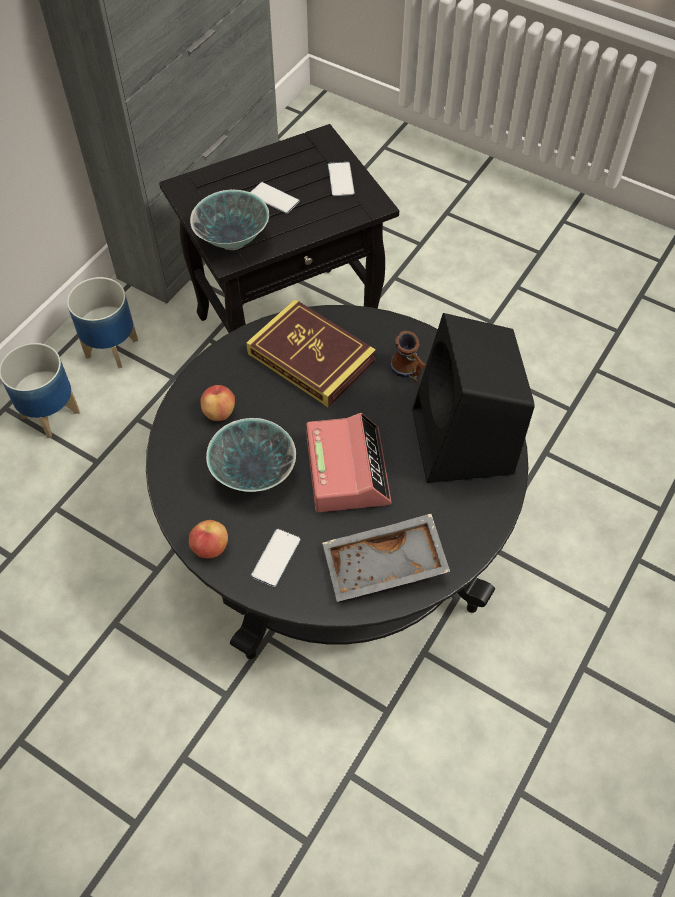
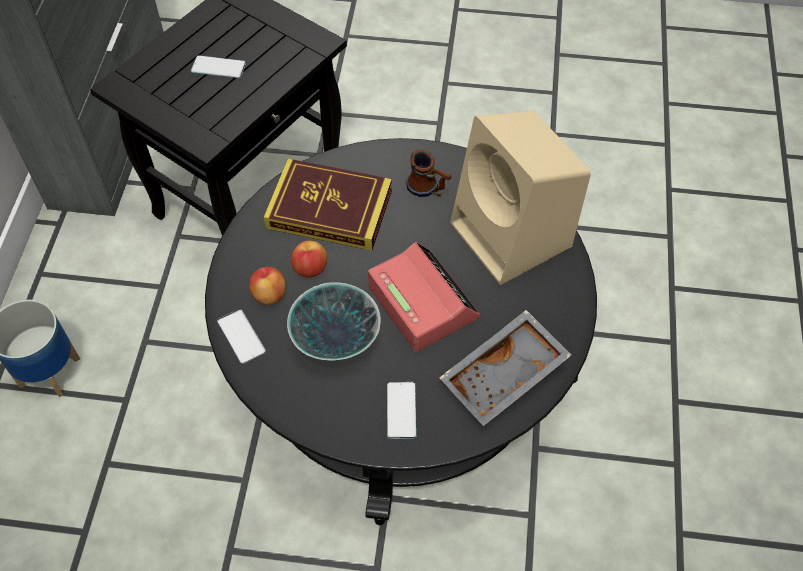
camera: 25 degrees left, 0 degrees up
(112, 348) = (81, 281): planter -> none
(210, 548) = (333, 427): apple -> apple (310, 269)
(233, 240) = (201, 121): bowl -> none
(341, 179) = (274, 28): phone -> phone (241, 336)
(463, 444) = (513, 236): black speaker -> beige speaker

